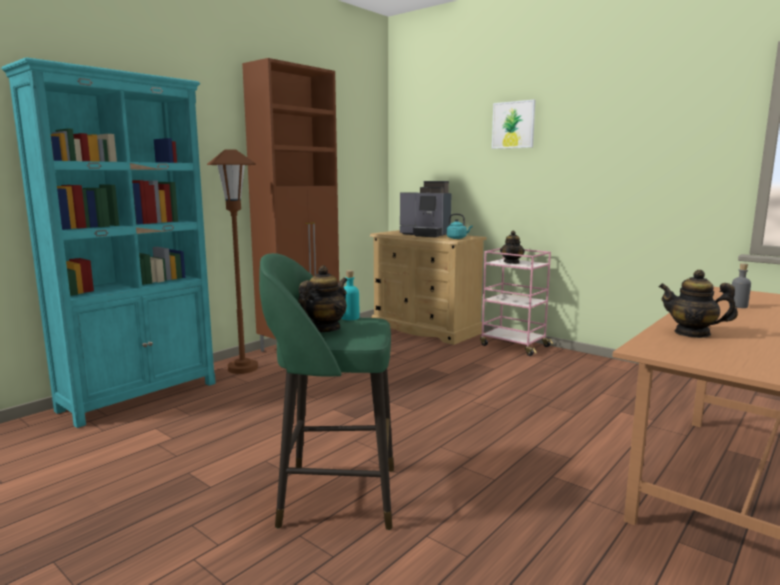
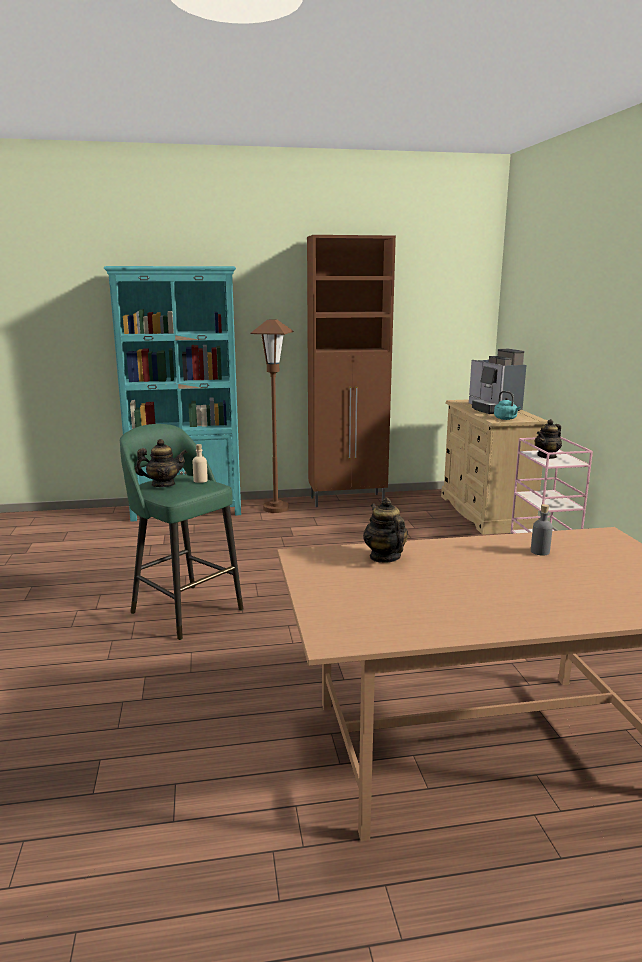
camera: 40 degrees right, 5 degrees up
(350, 318) = (200, 480): turquoise bottle -> beige bottle
(513, 125) = (583, 291): picture -> none

